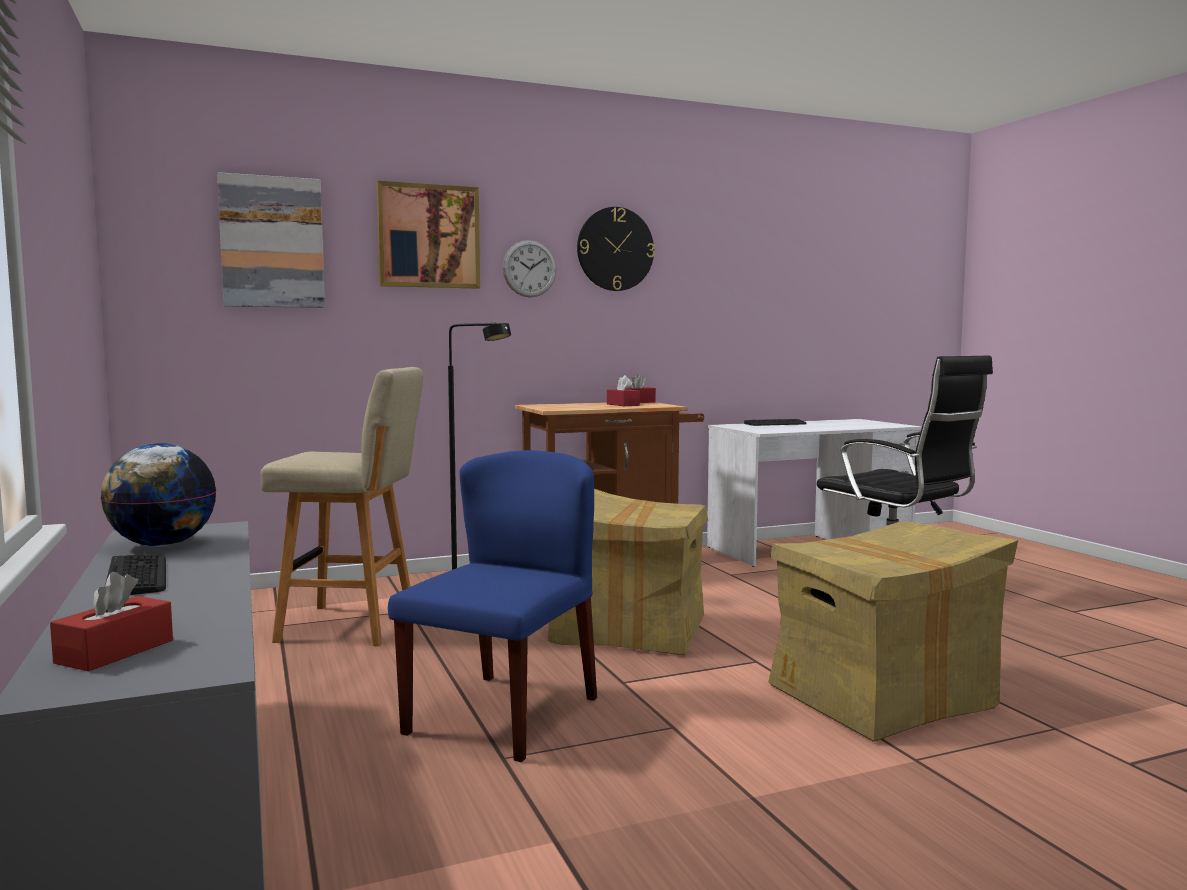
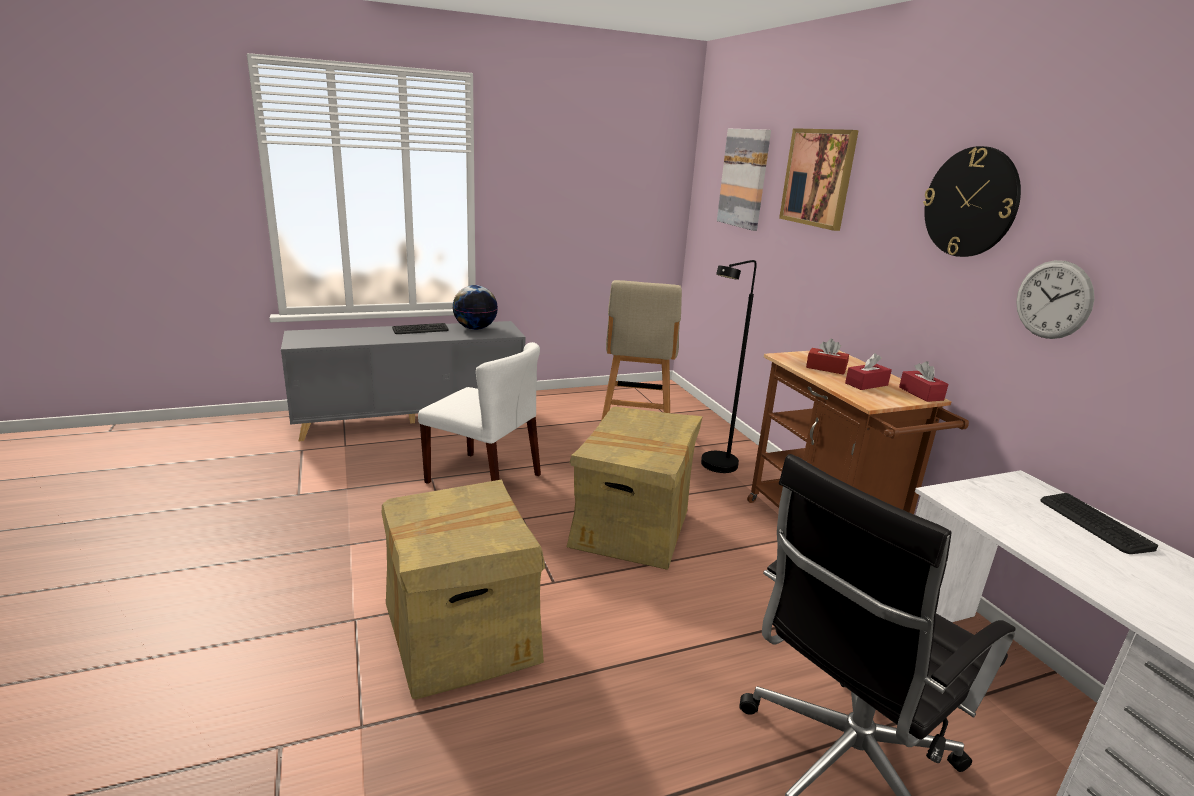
camera: 90 degrees right, 15 degrees up
(115, 651) = (325, 335): red tissue box -> red tissue box (826, 368)
(503, 714) = (484, 478): blue chair -> white chair
(529, 268) = (881, 216): wall clock -> wall clock (1053, 299)

